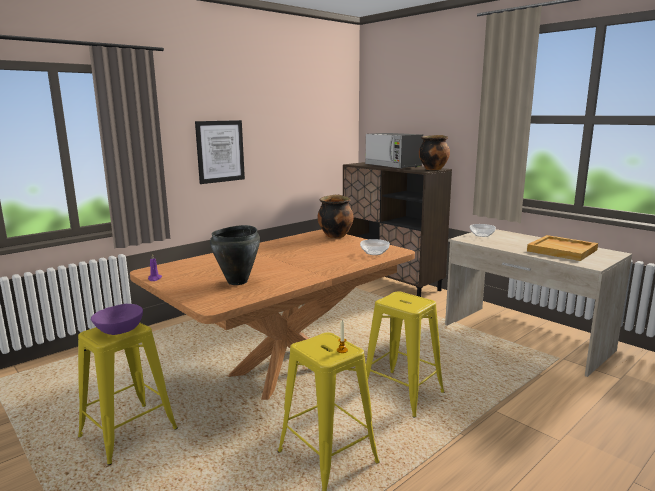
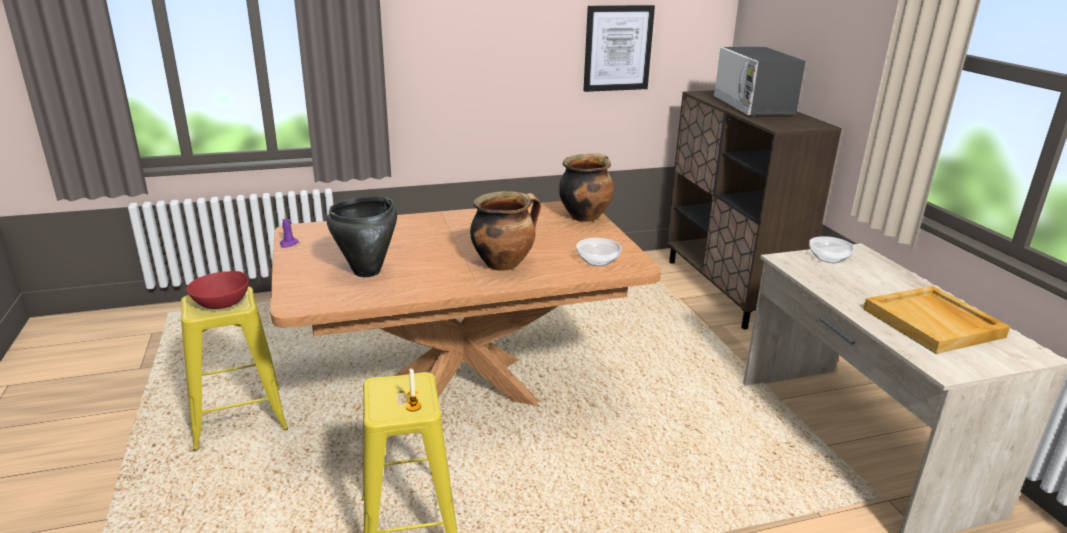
camera: 25 degrees right, 10 degrees up
(119, 330) = (221, 303): purple bowl -> red bowl
(220, 151) = (478, 60): picture -> picture (618, 48)
(402, 393) = (579, 473): yellow stool -> none
(433, 169) = (806, 124): cooking pot -> cooking pot (504, 263)

